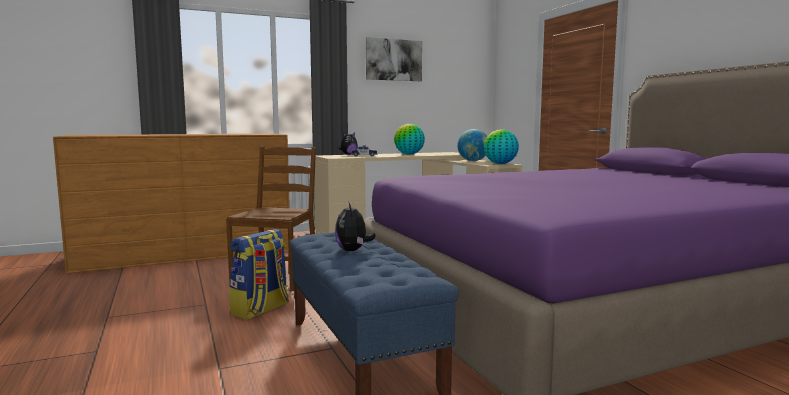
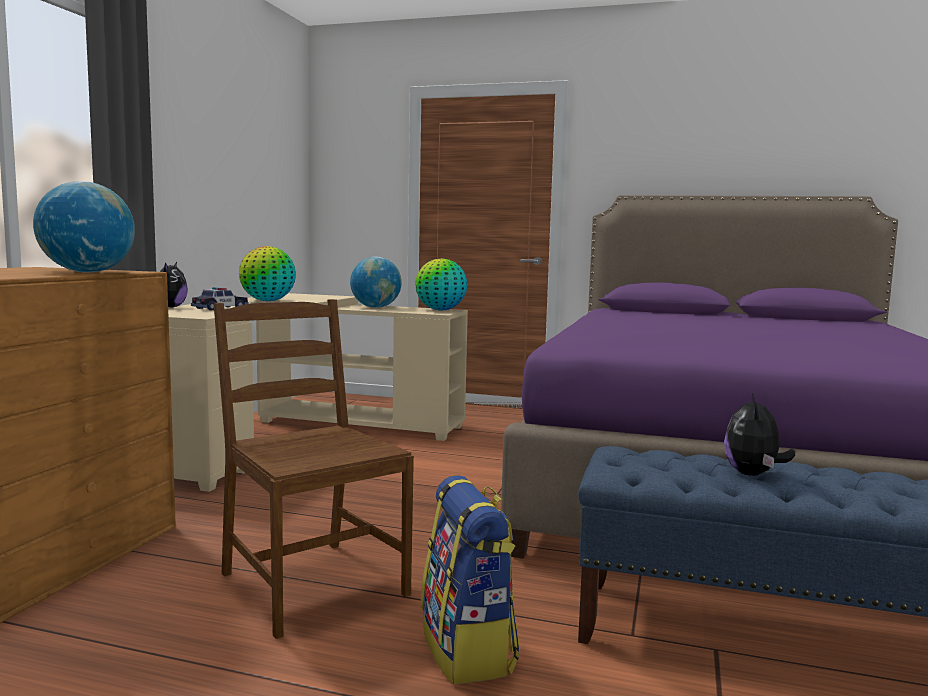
camera: 50 degrees left, 0 degrees up
(253, 134) = (87, 272): none -> globe
(353, 250) = (753, 474): plush toy -> plush toy turned 75 degrees clockwise
(393, 60) = (200, 124): picture -> none

